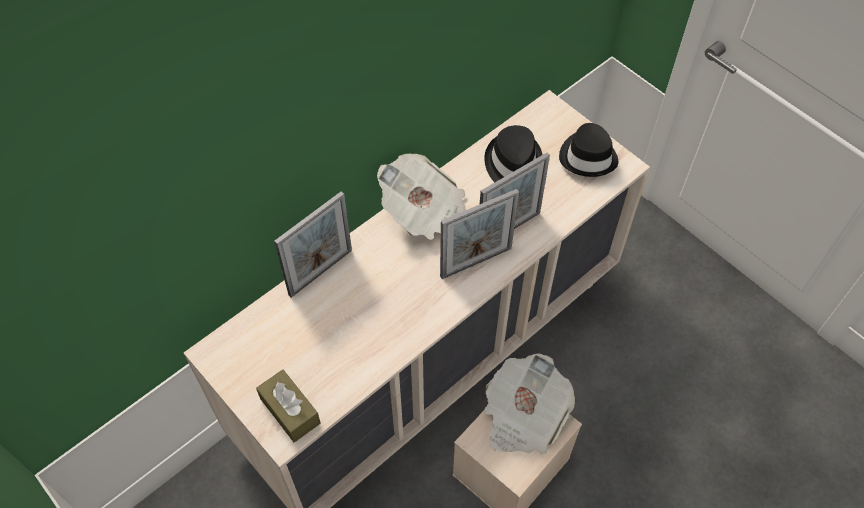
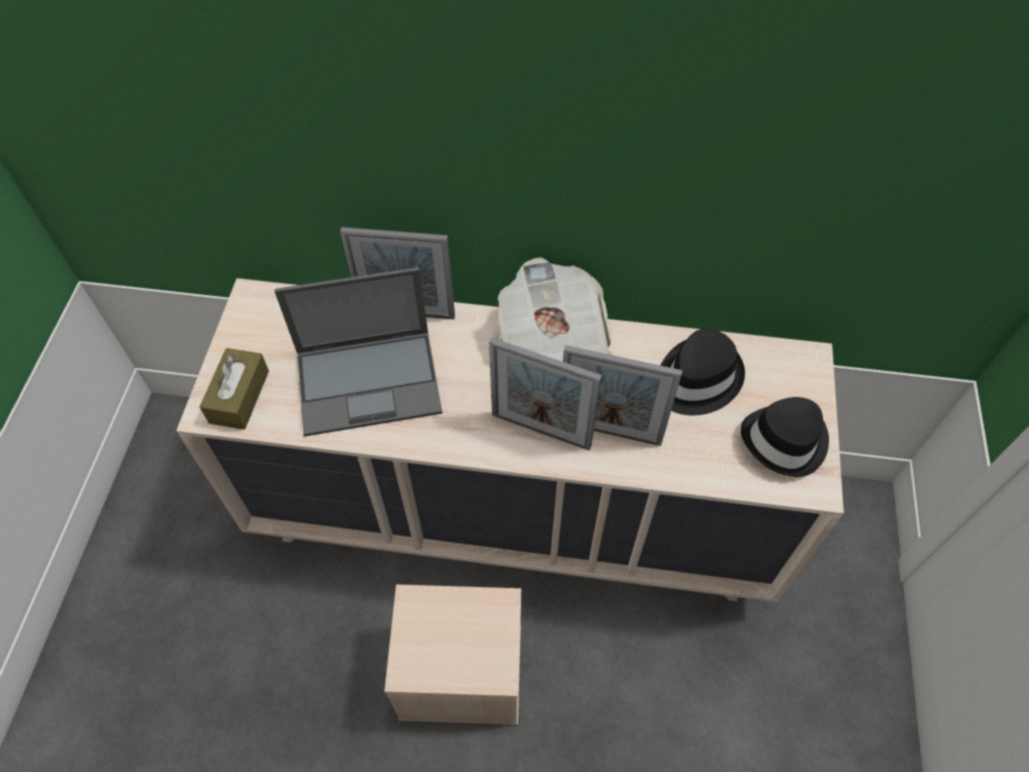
camera: 50 degrees right, 0 degrees up
(353, 327) = (370, 381): none -> laptop
(523, 416) = (476, 629): newspaper -> none

